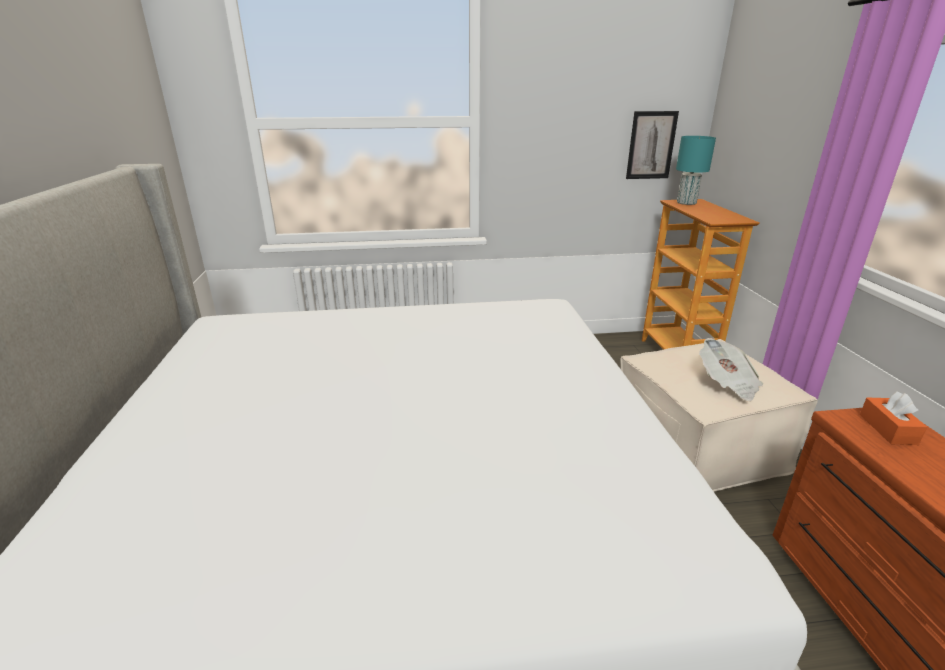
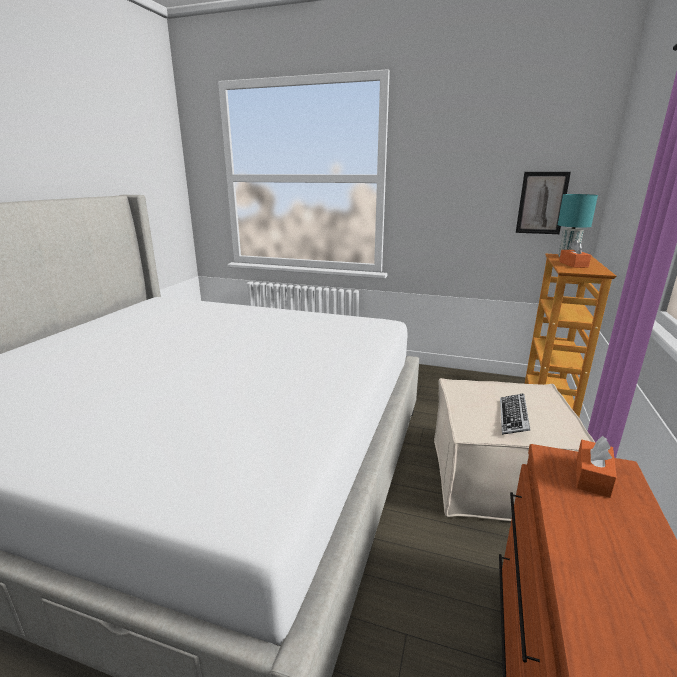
camera: 25 degrees right, 5 degrees down
(706, 212) = (573, 264): none -> orange tissue box
(727, 384) = (513, 417): newspaper -> keyboard

